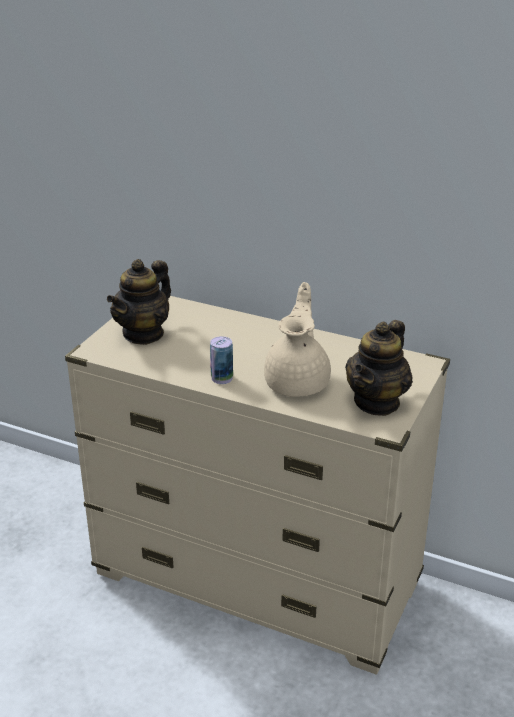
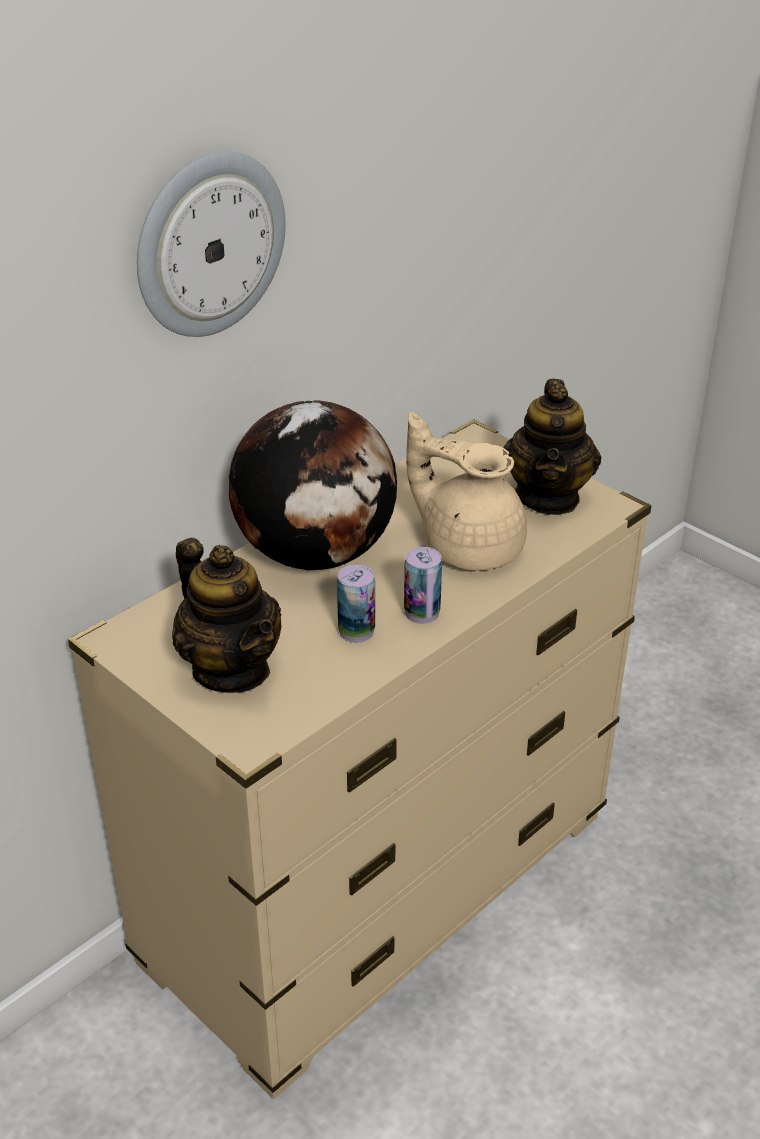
camera: 70 degrees left, 5 degrees up
(193, 361) = (356, 631): none -> can
(256, 132) = (209, 244): none -> wall clock
(256, 335) = (316, 554): none -> globe
(377, 402) = (548, 497): teapot -> teapot turned 45 degrees clockwise

